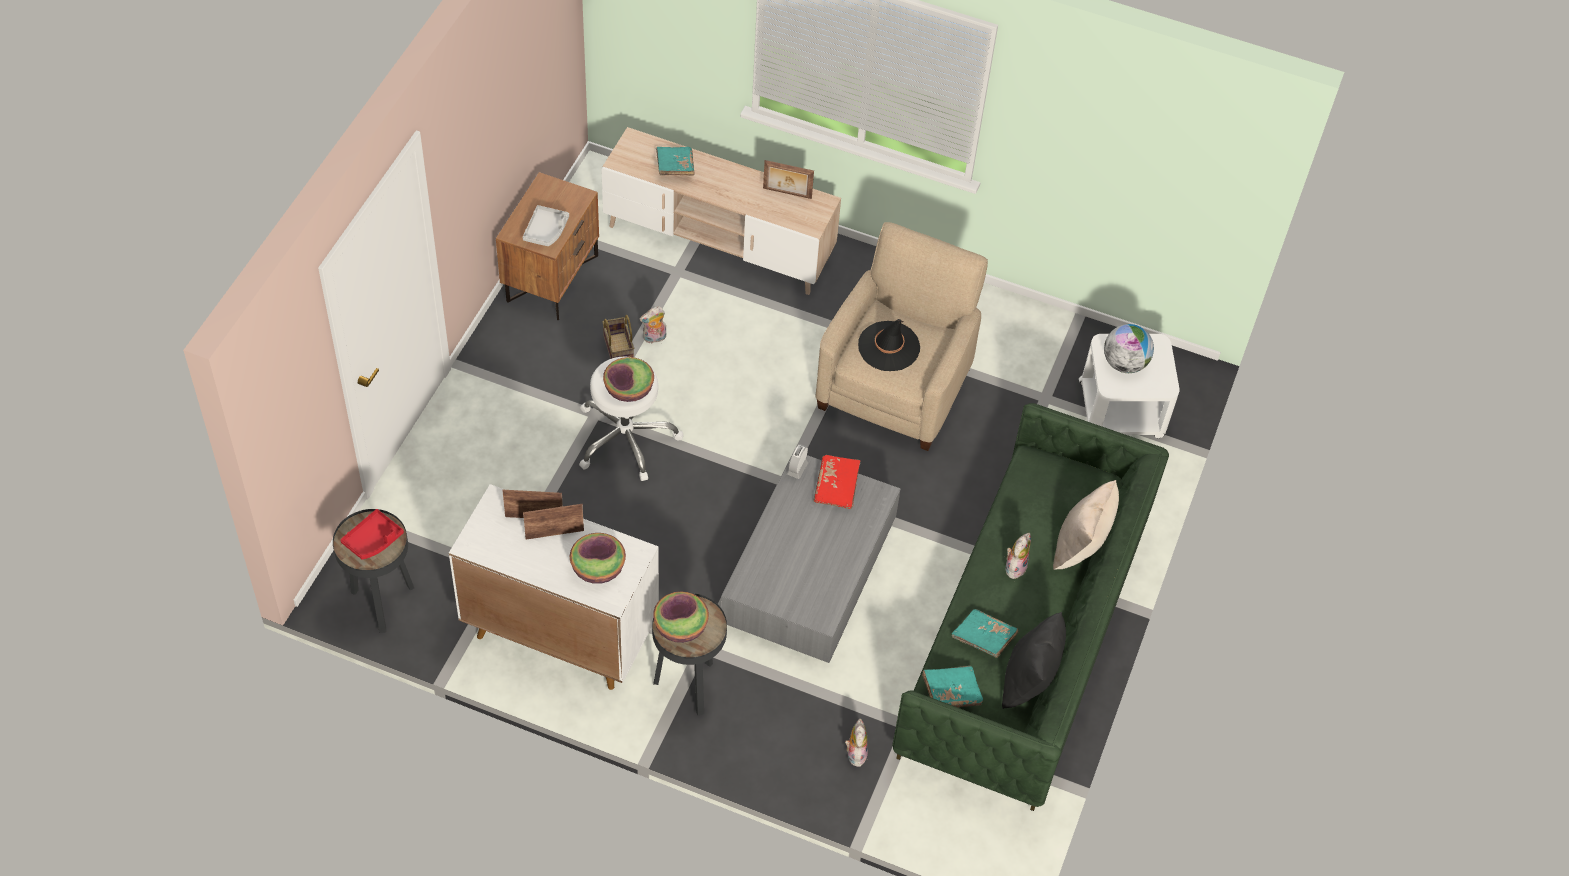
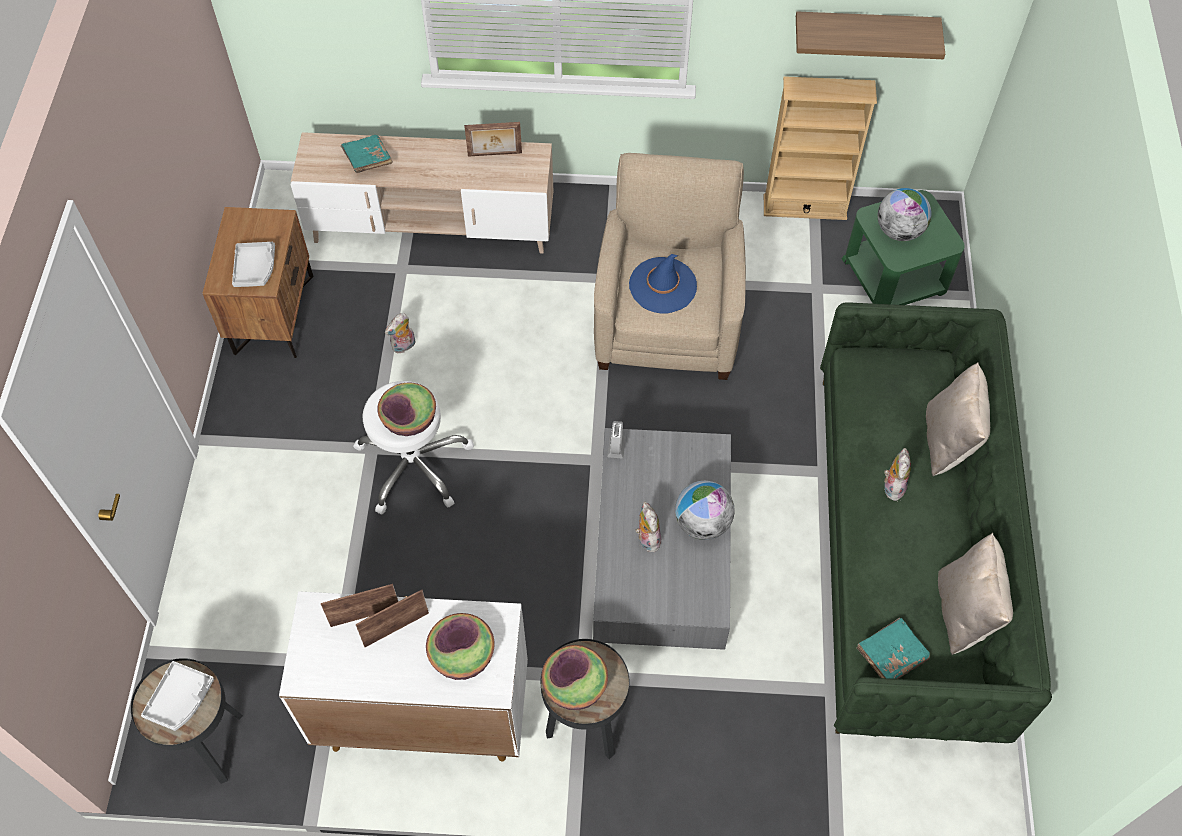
camera: 15 degrees left, 5 degrees up
(373, 540) = (181, 699): red tray -> grey tray
(617, 349) = (369, 370): basket -> none
(836, 487) = (665, 454): red book -> none
(844, 550) = (702, 523): none -> globe
(855, 753) = (790, 743): plush toy -> plush toy (647, 538)
(888, 347) = (663, 286): black hat -> blue hat
(984, 638) = (896, 579): turquoise book -> none
(1029, 680) = (964, 611): black pillow -> beige pillow
(1066, 324) = (804, 207): none -> beige bookcase
(1122, 409) = (895, 276): white side table -> green side table
(1129, 175) = (864, 31): none -> shelf

